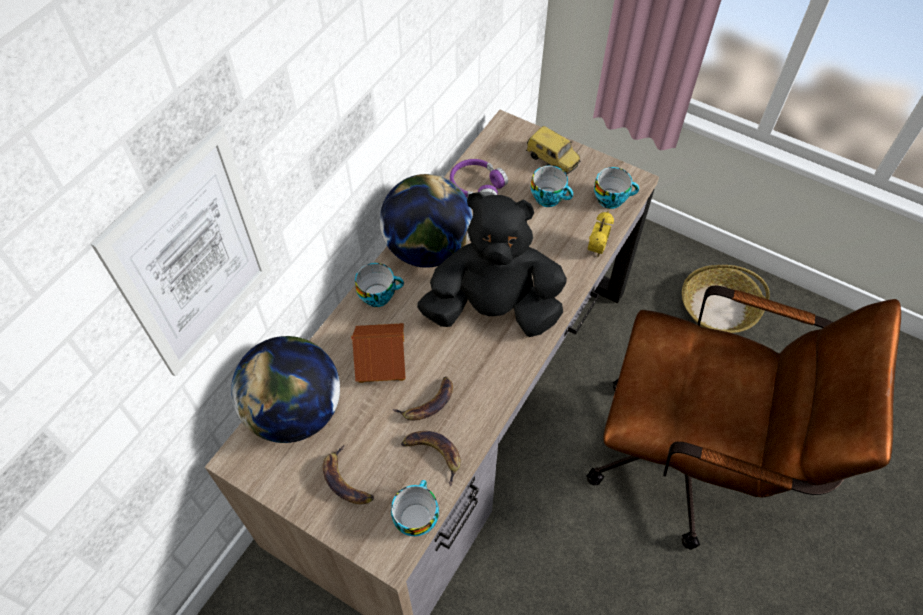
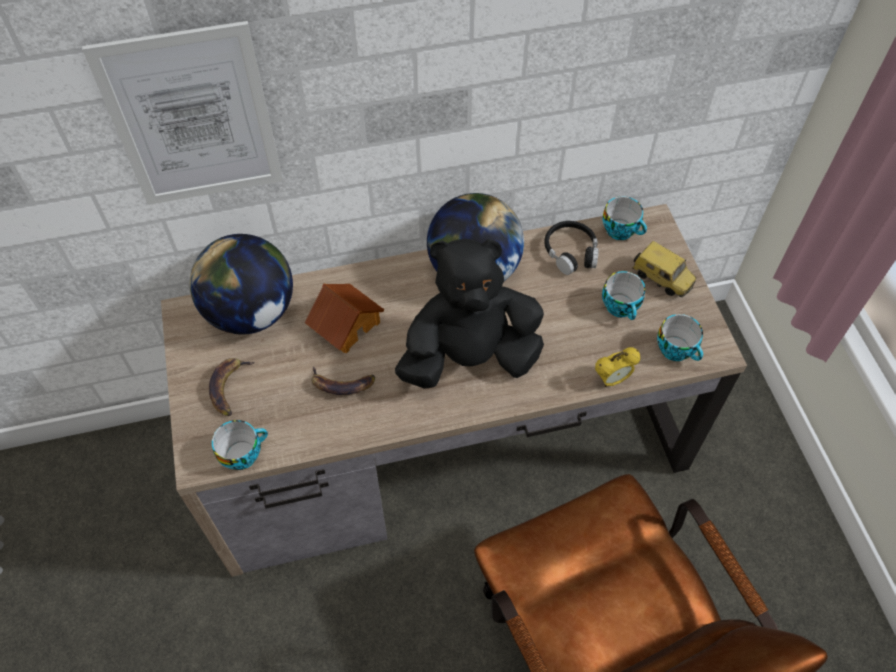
camera: 45 degrees right, 0 degrees up
(379, 294) = (399, 277): cup -> cup (621, 230)
(434, 454) = (304, 423): banana -> none
(477, 186) = (571, 252): purple headphones -> black headphones
(493, 309) = (469, 357): black plush toy -> black plush toy turned 60 degrees counterclockwise
(553, 160) = (662, 279): toy car -> toy car turned 45 degrees counterclockwise
(718, 307) = (771, 557): basket -> none

